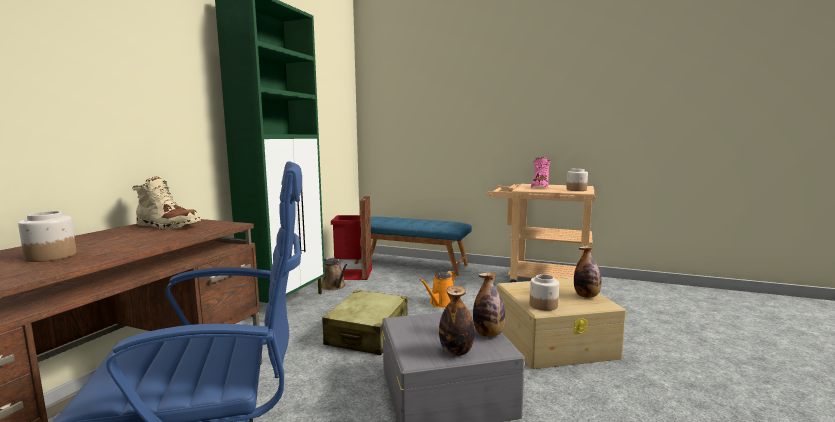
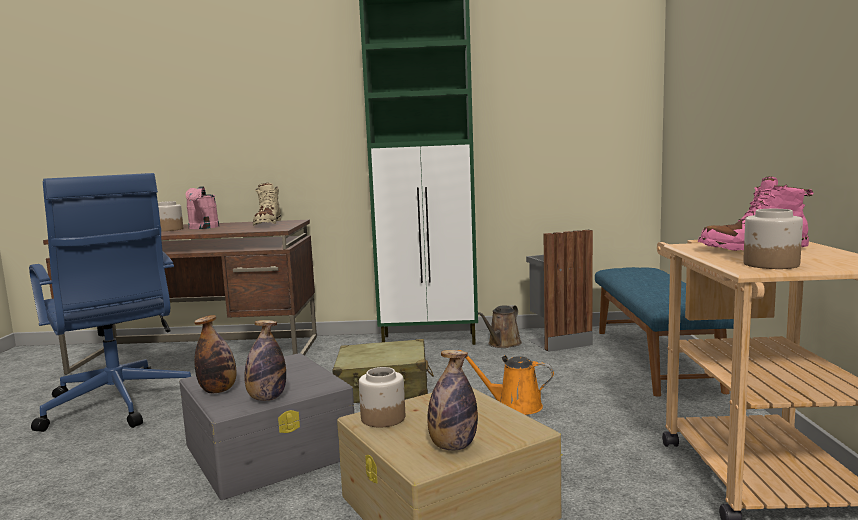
camera: 70 degrees right, 0 degrees up
(99, 244) = (203, 228): none -> pink watering can
(353, 274) = (557, 341): red trash can -> grey trash can

